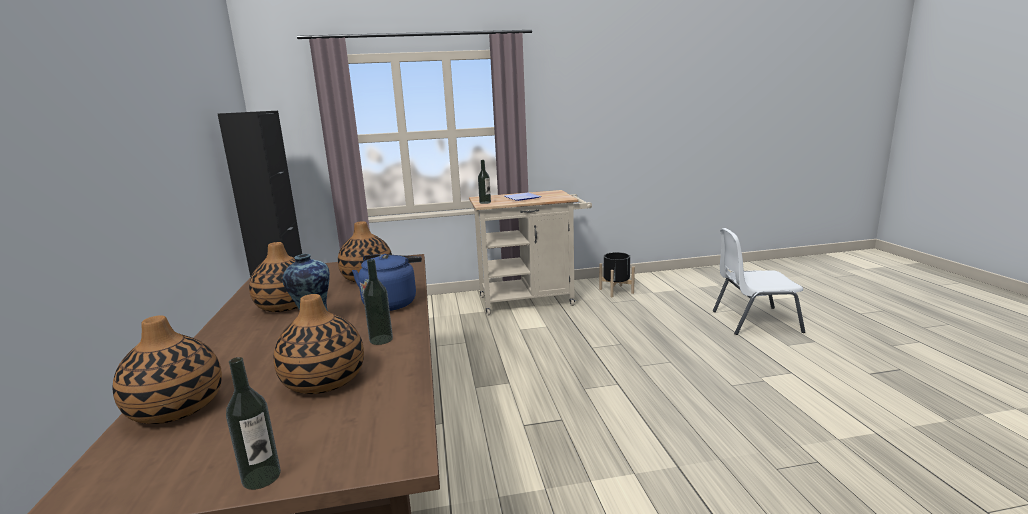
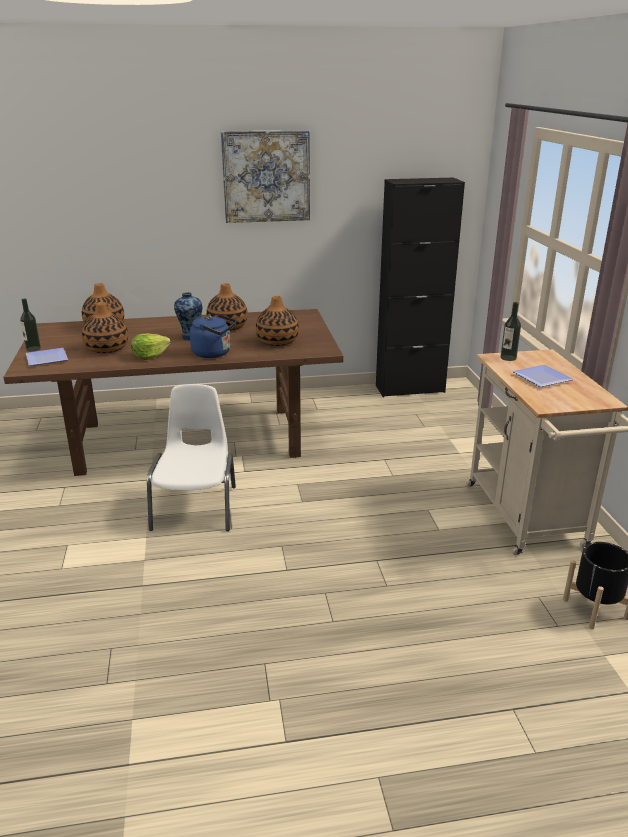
camera: 90 degrees right, 10 degrees up
(140, 110) = (266, 176): none -> picture
(350, 435) = (48, 359): none -> plate
(381, 339) = (150, 356): bottle -> lettuce
(754, 321) = (481, 766): white chair -> white chair (196, 507)

